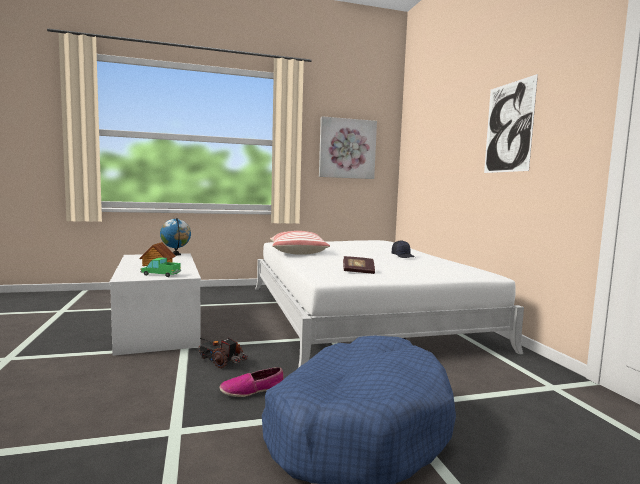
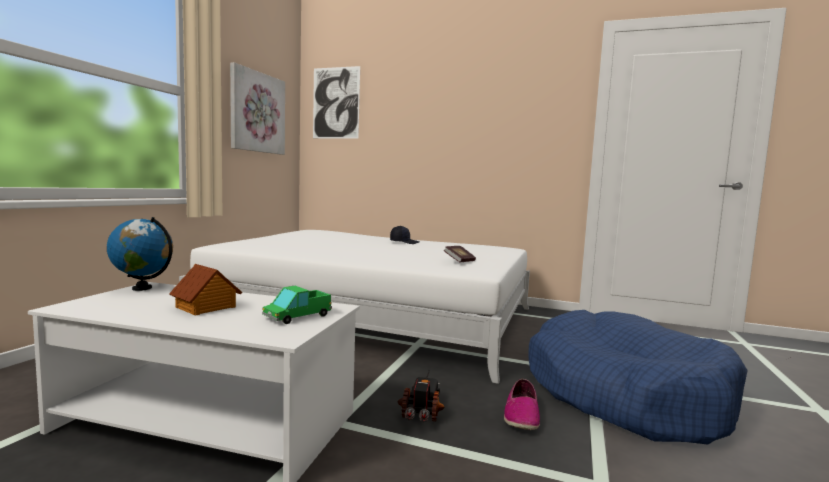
camera: 55 degrees left, 0 degrees up
(221, 362) = (422, 411): toy truck -> toy truck turned 120 degrees clockwise
(297, 252) = (315, 253): pillow -> none
(508, 127) = (486, 117): picture -> picture (336, 103)

